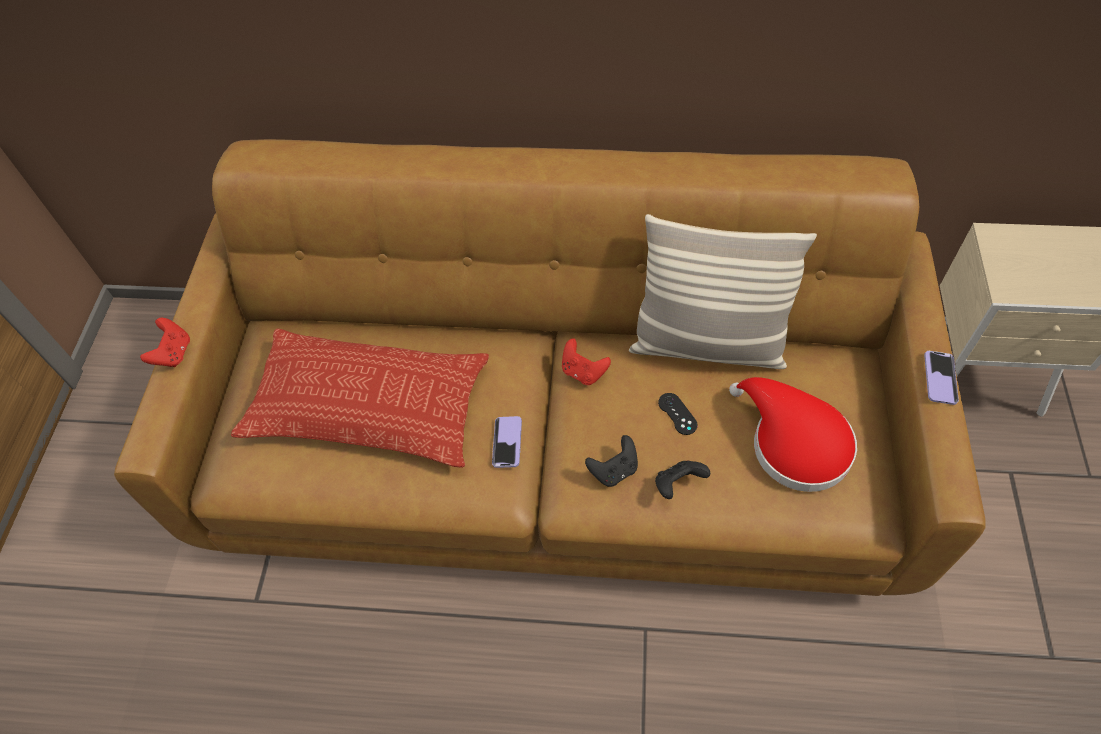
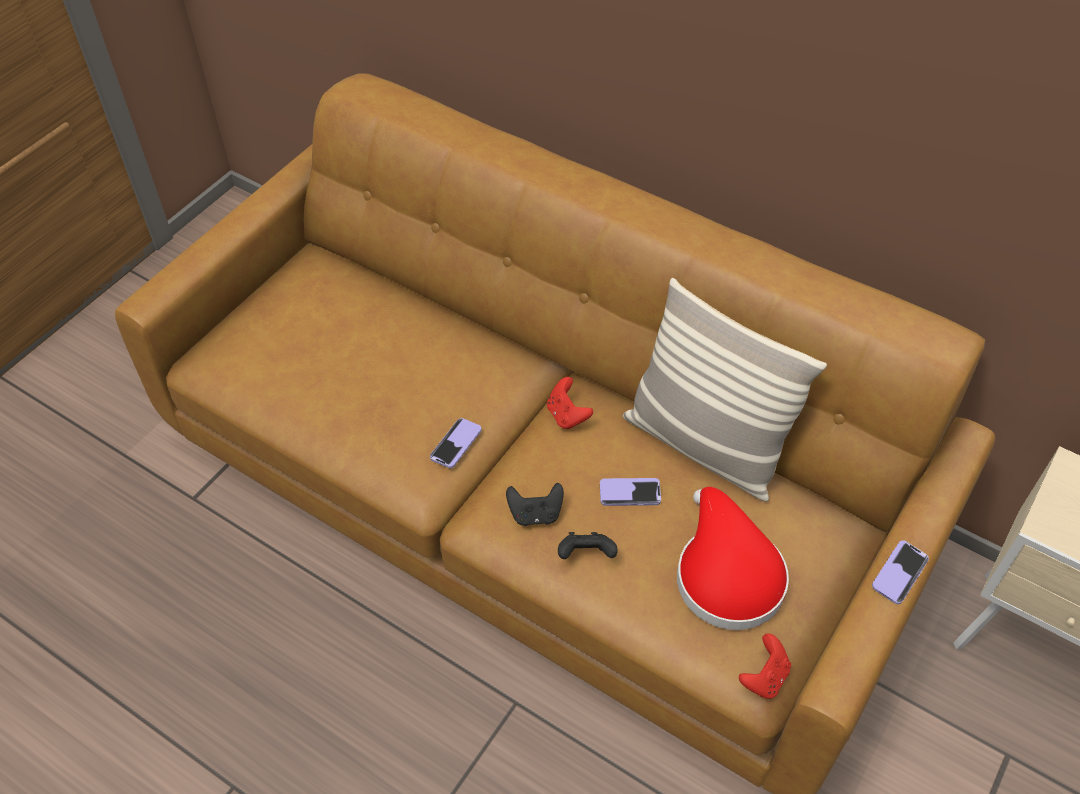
camera: 25 degrees right, 5 degrees down
(173, 353) = (217, 235): red game controller -> red game controller (764, 677)
(368, 405) = (357, 356): pillow -> none
(677, 414) = (630, 493): black game controller -> phone

